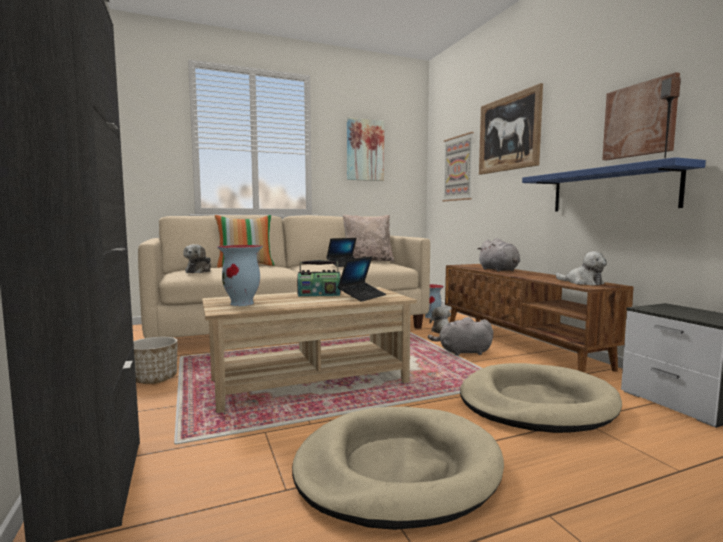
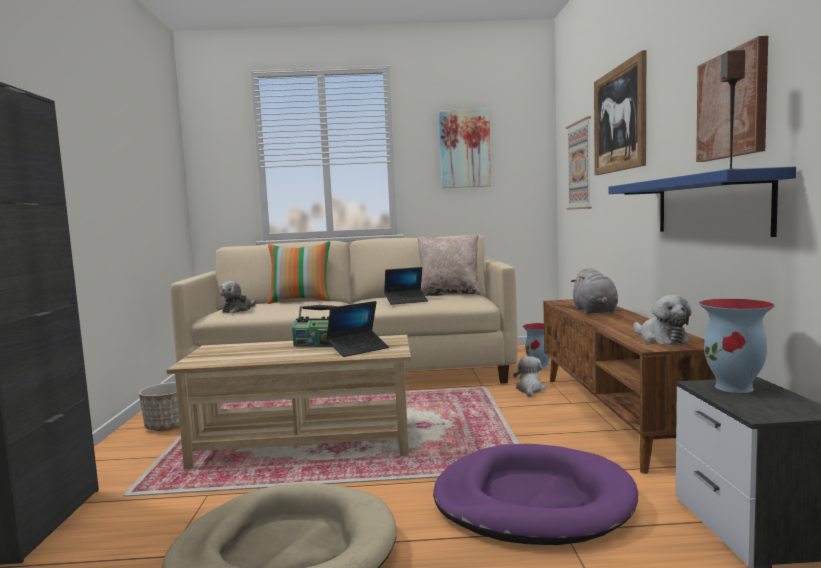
camera: 20 degrees right, 0 degrees up
(243, 303) = (224, 355): vase -> vase (735, 387)
(462, 352) = (521, 421): grey plush toy -> none
(536, 403) = (532, 501): beige dog bed -> purple dog bed

